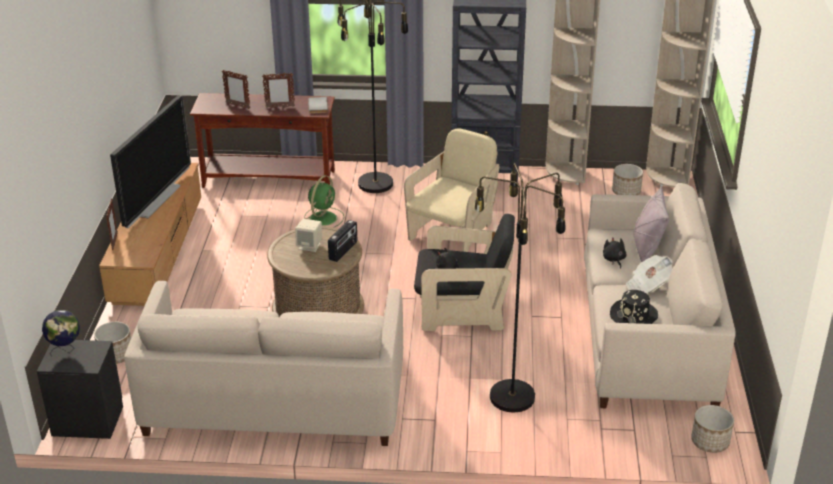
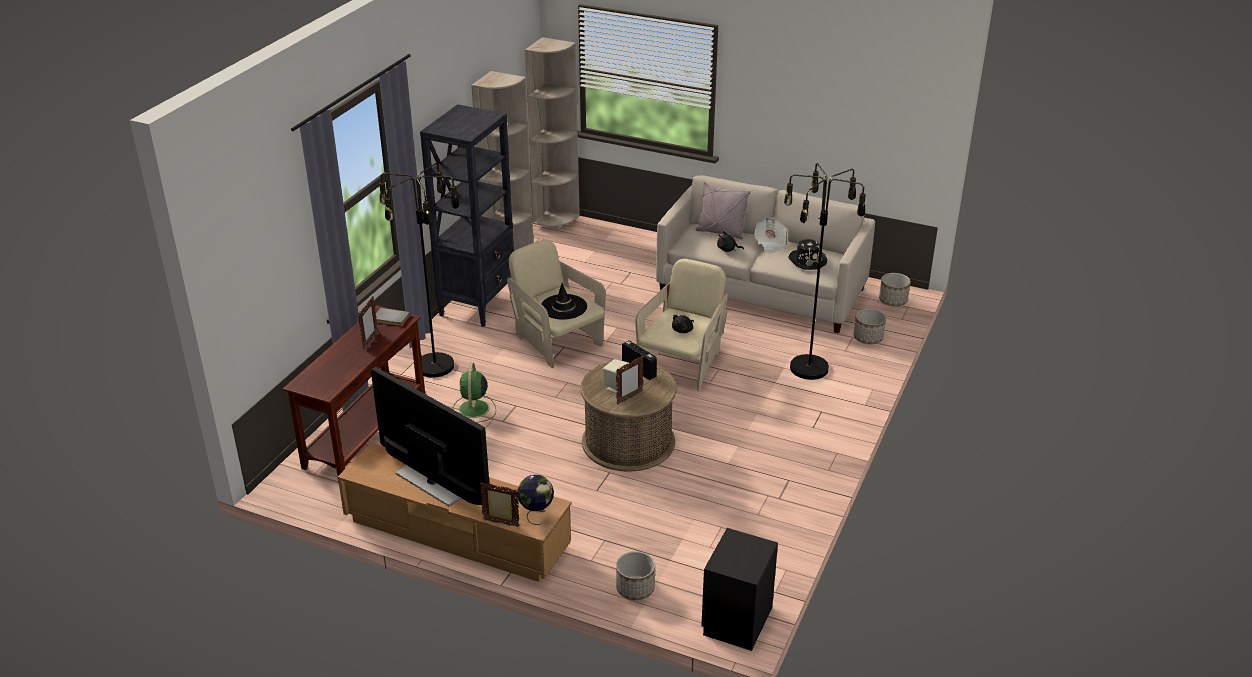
camera: 70 degrees left, 0 degrees up
(65, 350) = (728, 560): globe -> globe (536, 514)
(237, 106) = (341, 367): picture frame -> picture frame (629, 398)
(274, 401) = (759, 493): beige sofa -> none
(324, 218) = (474, 410): green fan -> green fan turned 135 degrees counterclockwise
(444, 197) = (563, 307): none -> black hat
(462, 312) = (682, 365): black armchair -> beige armchair
(626, 192) = (556, 244): planter -> planter (868, 337)

